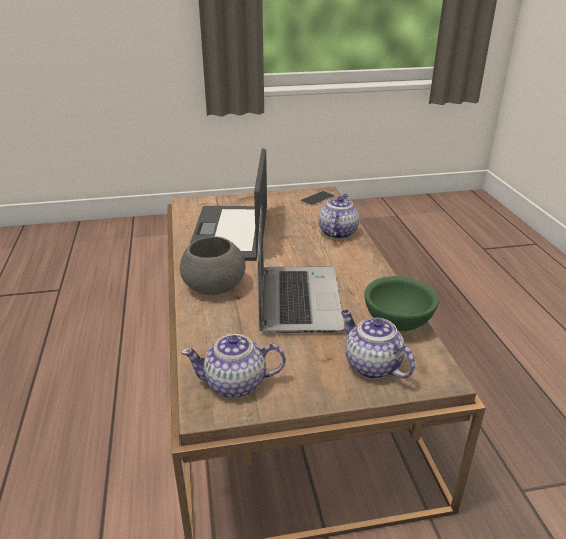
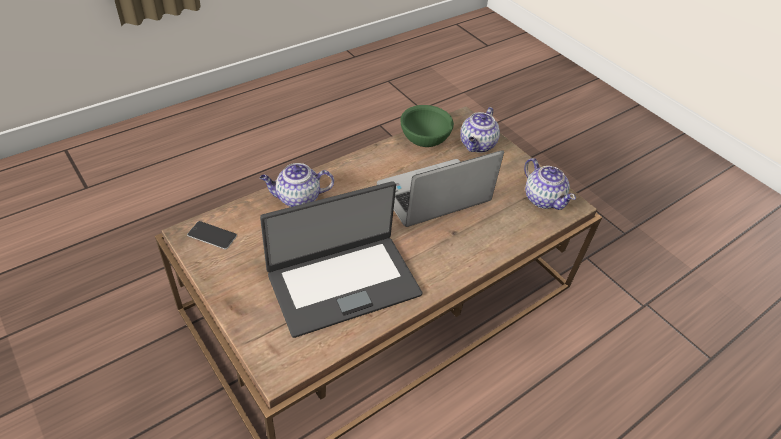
camera: 120 degrees left, 15 degrees up
(213, 287) = (451, 255): grey bowl -> none

